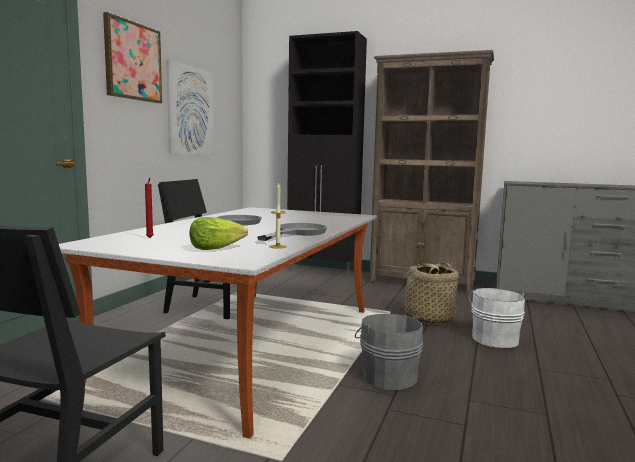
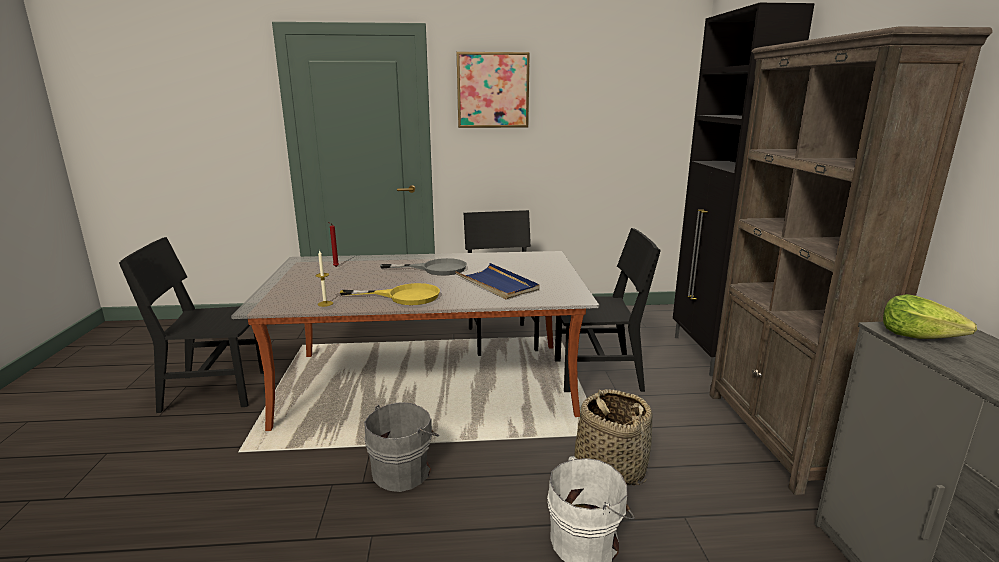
camera: 65 degrees right, 10 degrees up
(191, 111) = (583, 129): picture -> none
(216, 248) = (305, 290): lettuce -> lettuce (918, 336)
(297, 233) = (404, 296): grey frying pan -> yellow frying pan
(305, 220) = (497, 284): none -> blue tray
(314, 296) = (597, 375): none -> black chair

